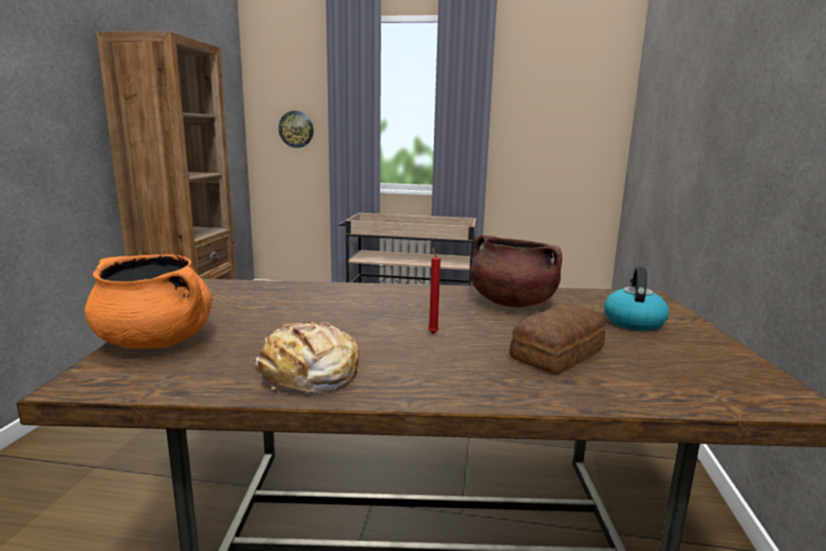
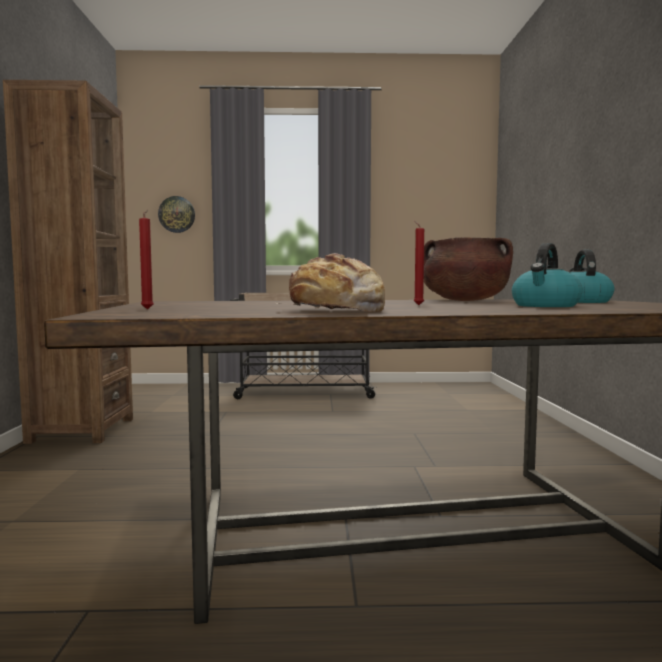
camera: 10 degrees left, 10 degrees down
(156, 341) = (148, 309): orange cooking pot -> red candle
(560, 353) = (545, 306): bread -> kettle

